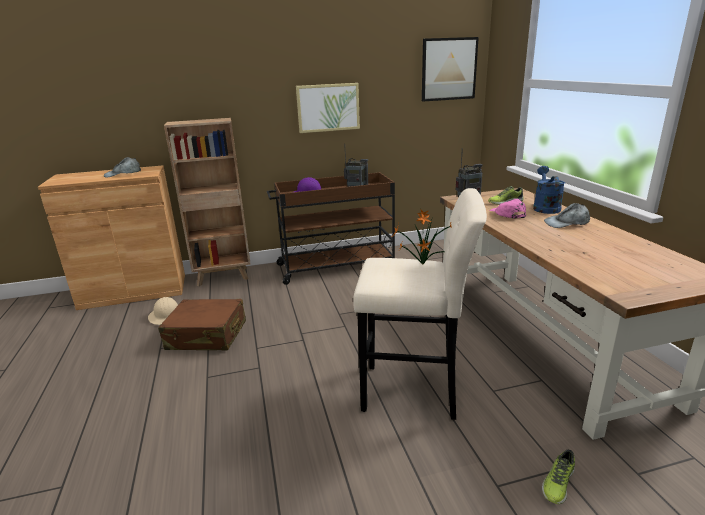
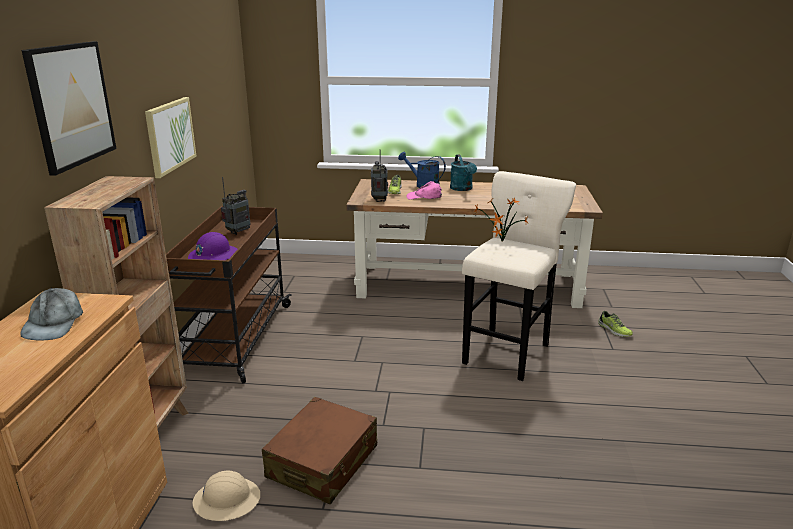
camera: 70 degrees left, 0 degrees up
(449, 69) = (229, 70): picture -> picture (71, 105)
(567, 223) = (462, 189): grey cap -> turquoise watering can

